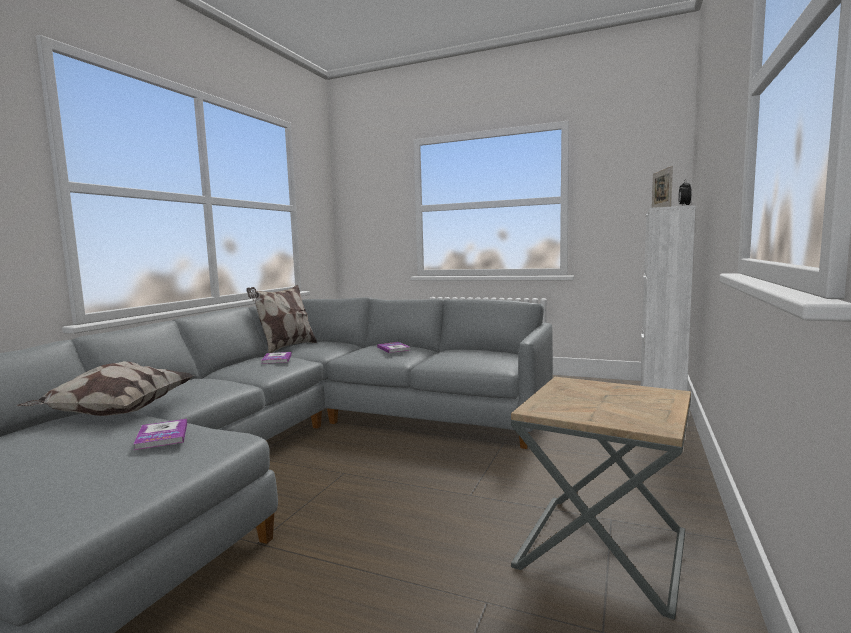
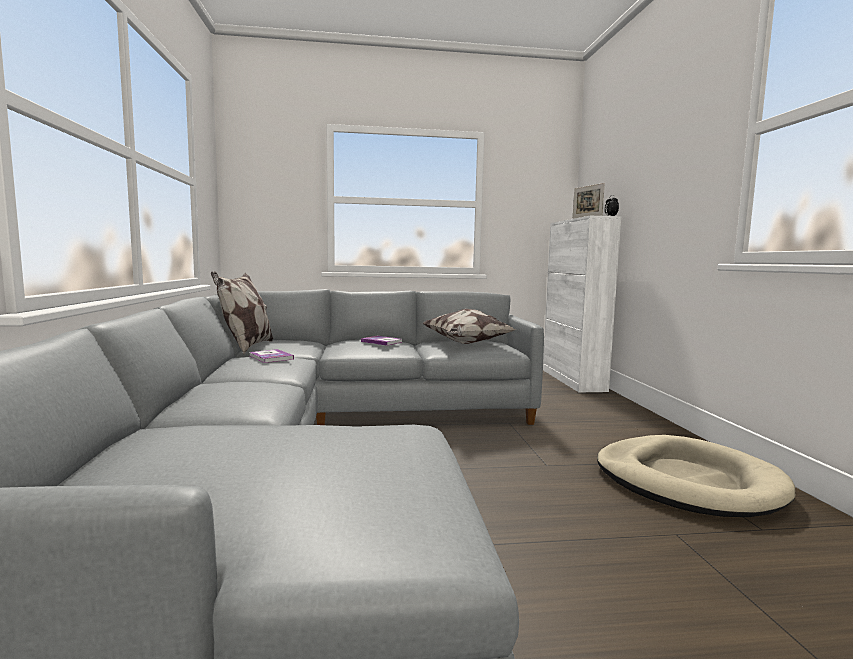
camera: 30 degrees left, 0 degrees up
(115, 414) = (199, 427): pillow -> pillow (466, 343)
(162, 436) = (349, 435): book -> none
(601, 550) = (687, 481): brown side table -> beige dog bed

